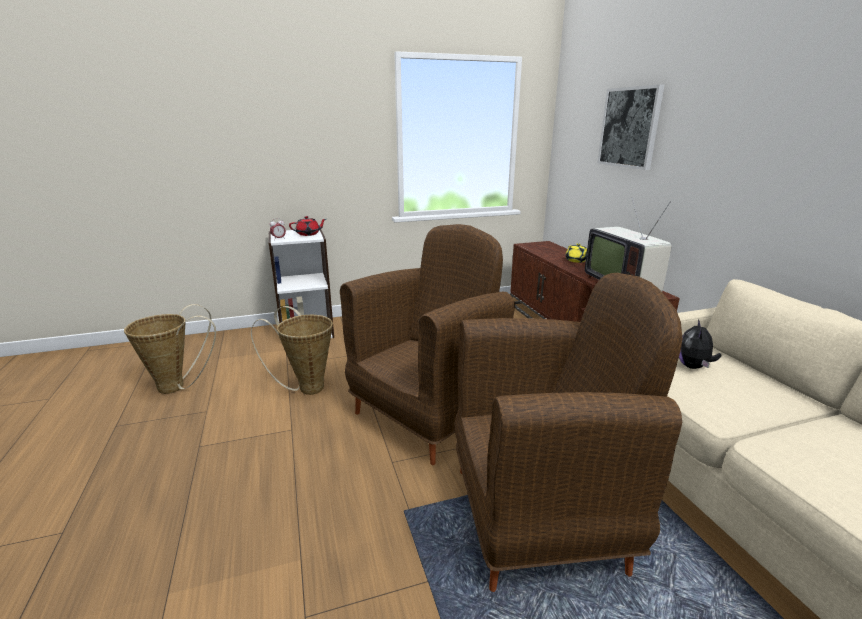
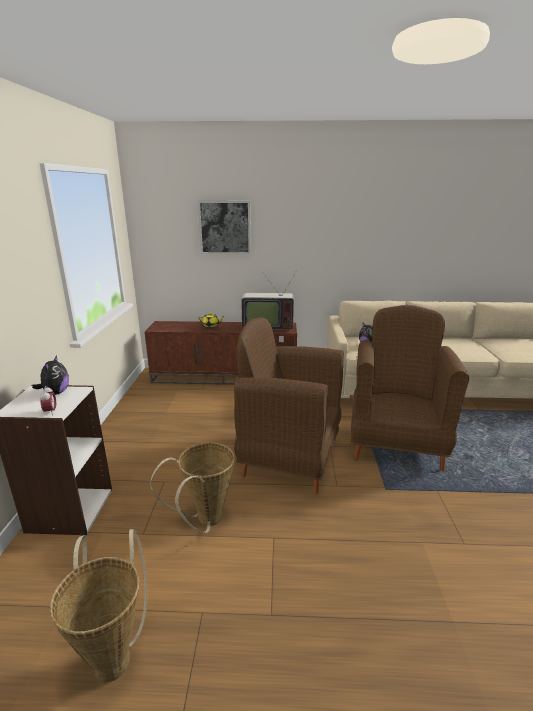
camera: 70 degrees left, 0 degrees up
(308, 234) = (56, 392): red teapot -> plush toy
(428, 415) = (289, 458): brown armchair -> brown armchair turned 45 degrees counterclockwise

